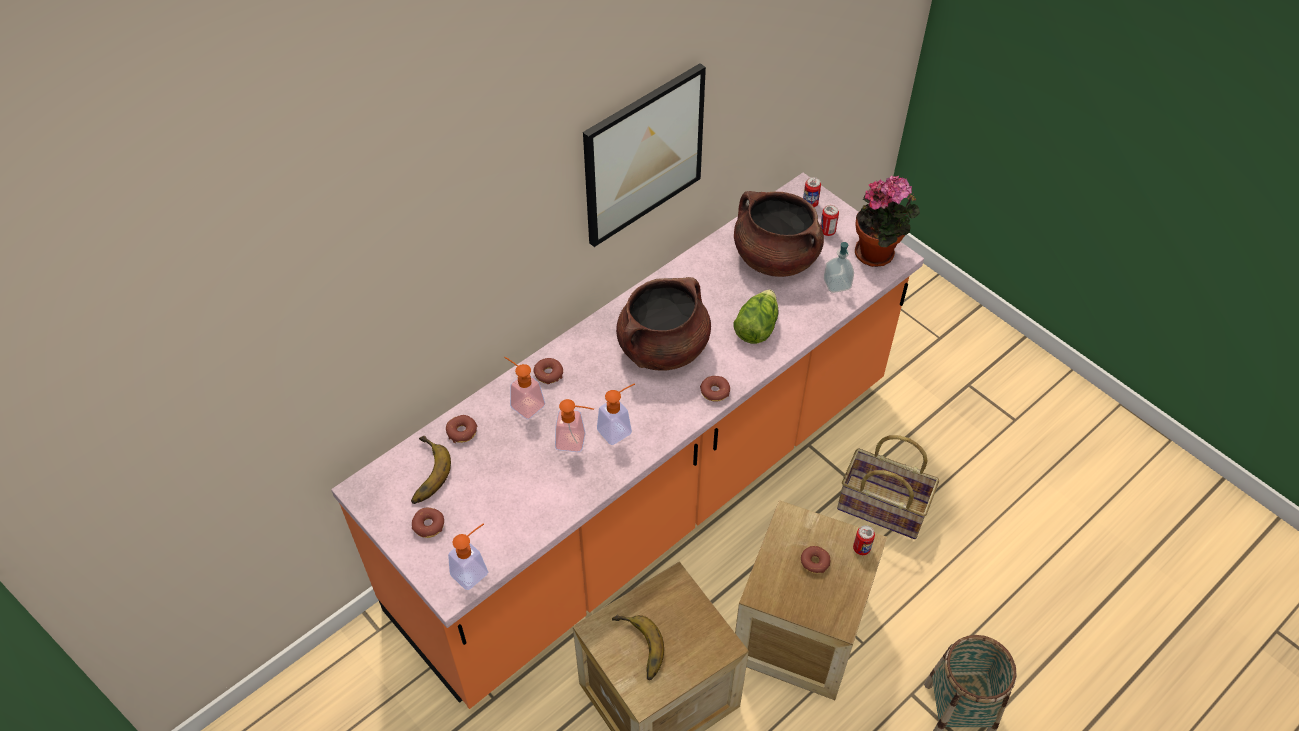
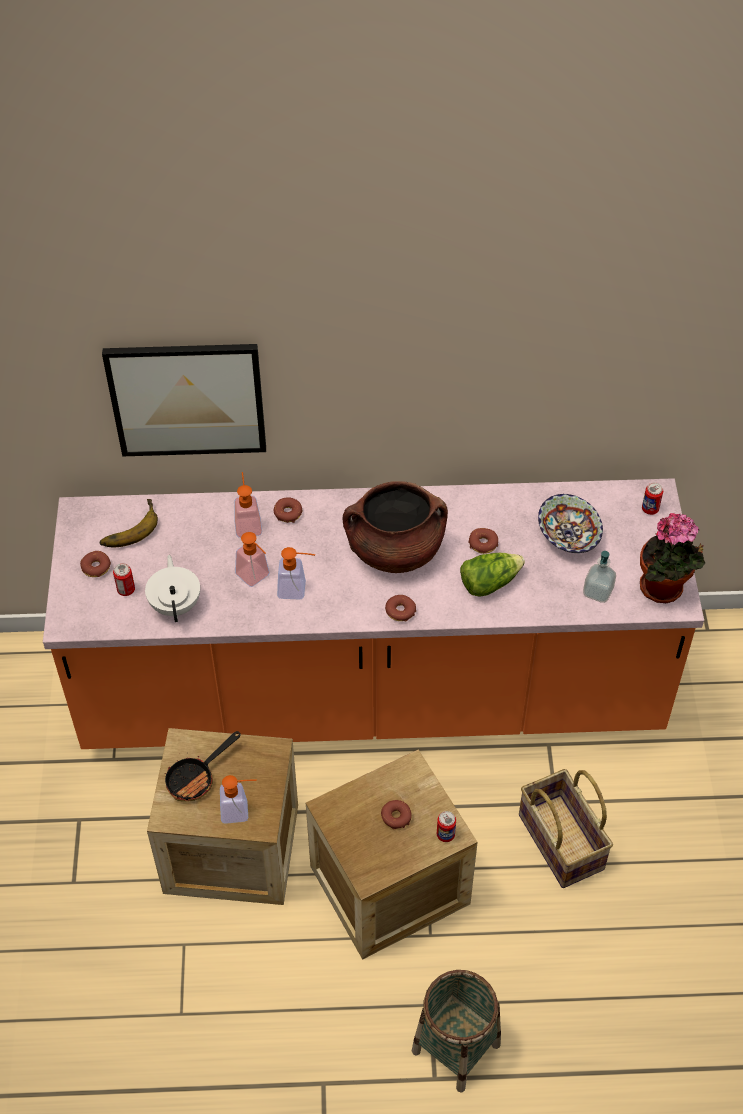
camera: 40 degrees right, 0 degrees up
(462, 432) = (183, 515): donut -> donut (483, 544)
(474, 569) = (95, 620): soap dispenser -> soap dispenser (240, 811)
(531, 508) = (176, 604): none -> white teapot
(636, 649) = (196, 778): banana -> frying pan
(643, 155) = (452, 365): picture -> picture (187, 399)
(775, 258) = (567, 536): brown cooking pot -> bowl
(827, 231) = (639, 542): can -> can (126, 590)

